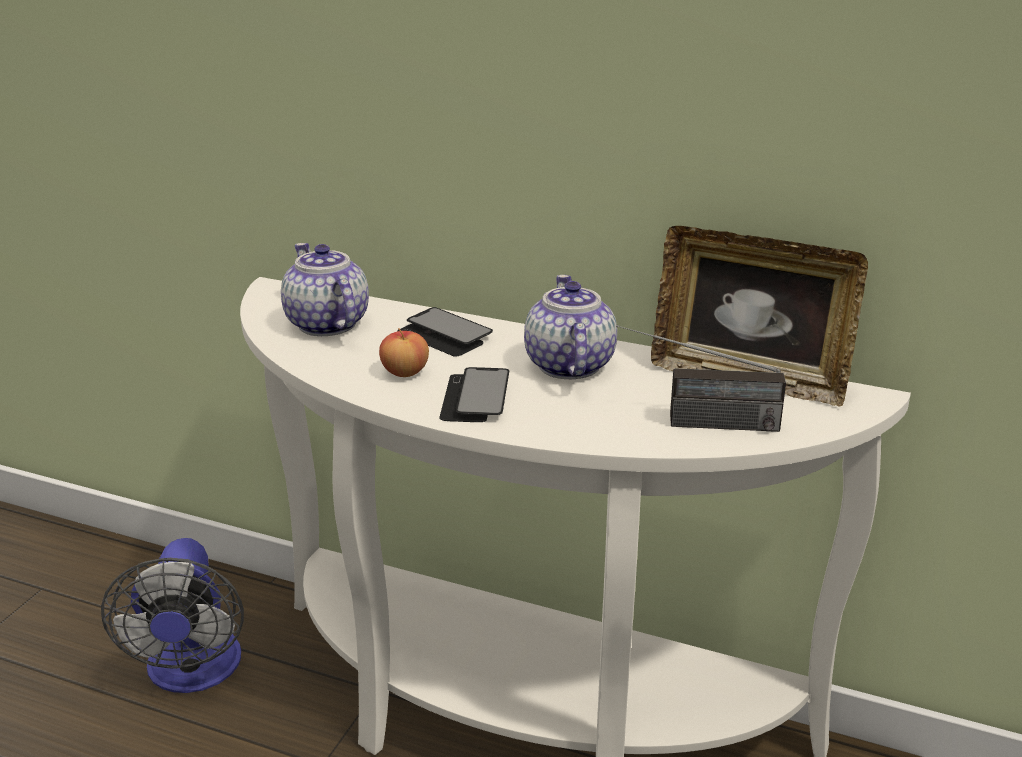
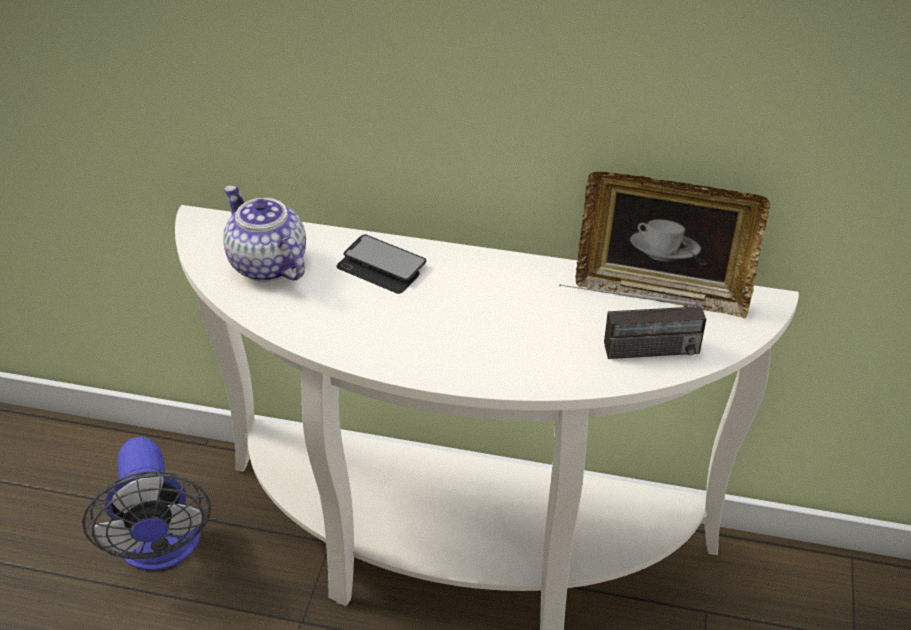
camera: 10 degrees left, 15 degrees up
(405, 372) = (359, 319): apple -> none
(475, 398) = (431, 345): phone -> none
(567, 365) = (502, 292): teapot -> none

